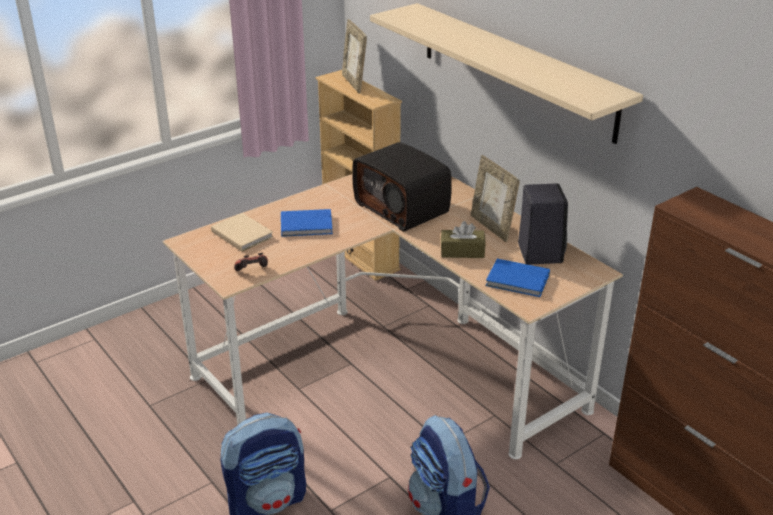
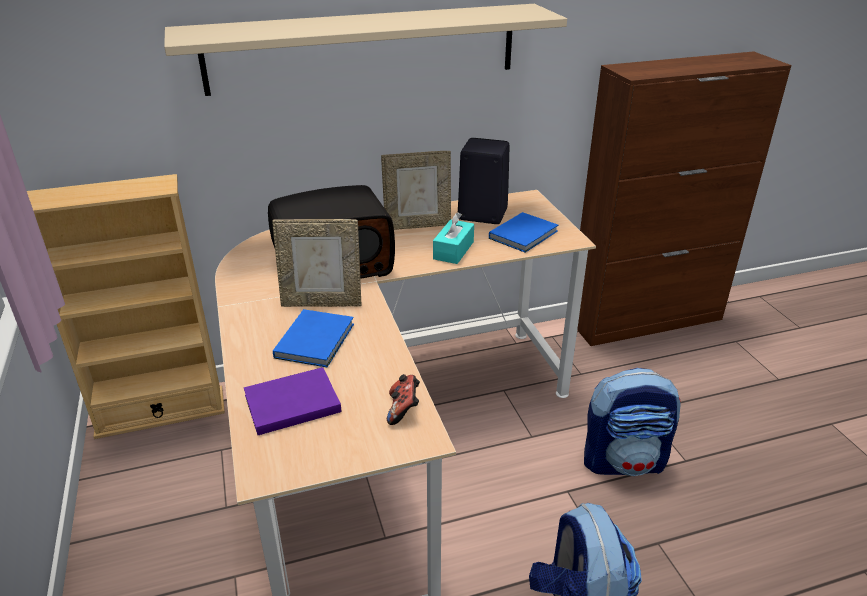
camera: 70 degrees left, 0 degrees up
(242, 233) = (289, 403): beige book -> purple book
(354, 83) = (82, 190): picture frame -> picture frame (322, 303)
(462, 251) = (453, 250): brown tissue box -> turquoise tissue box

